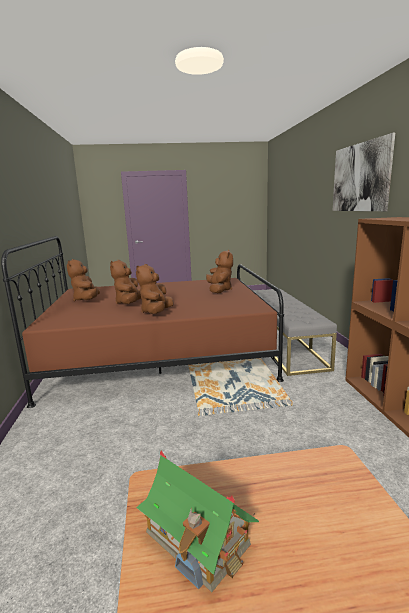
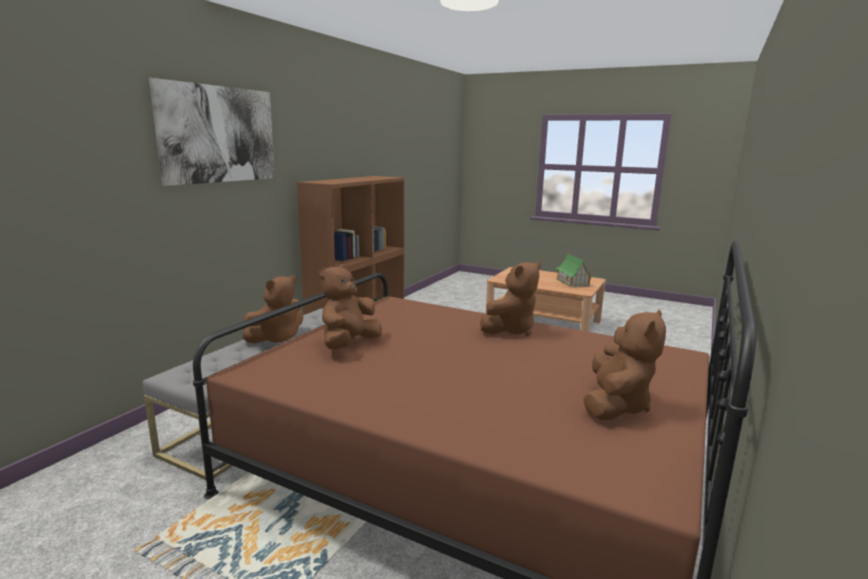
camera: 145 degrees left, 0 degrees up
(129, 303) = (533, 361): brown plush toy -> brown plush toy (277, 338)

